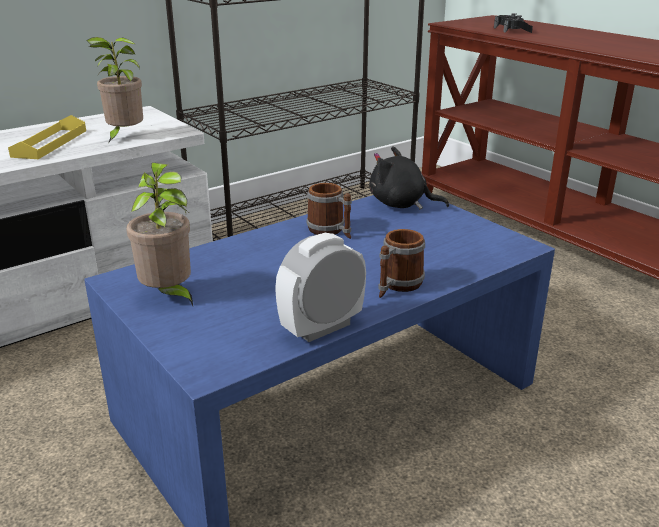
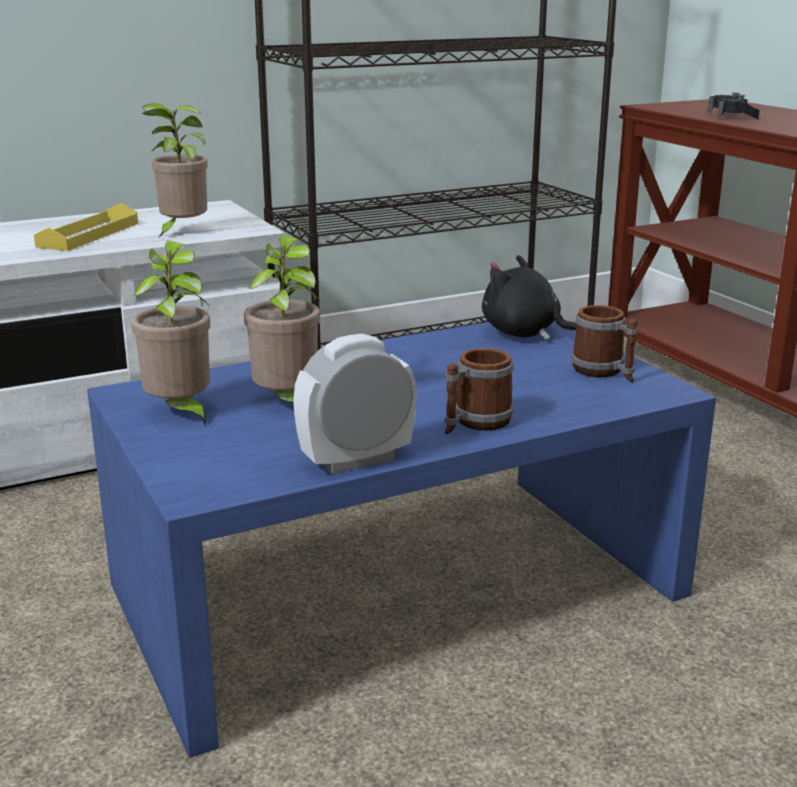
camera: 10 degrees right, 5 degrees down
(251, 282) = (288, 405): none -> potted plant
(331, 231) = (415, 358): mug -> mug (604, 372)

